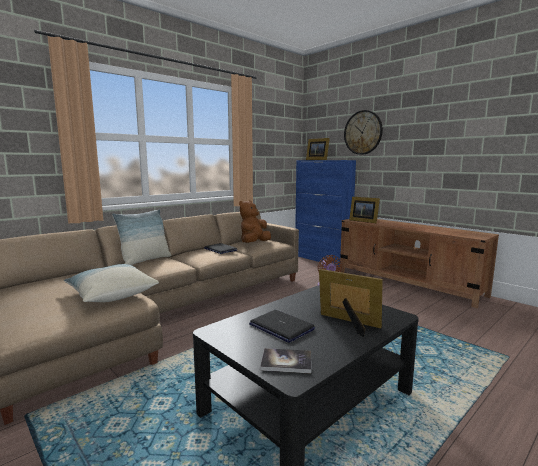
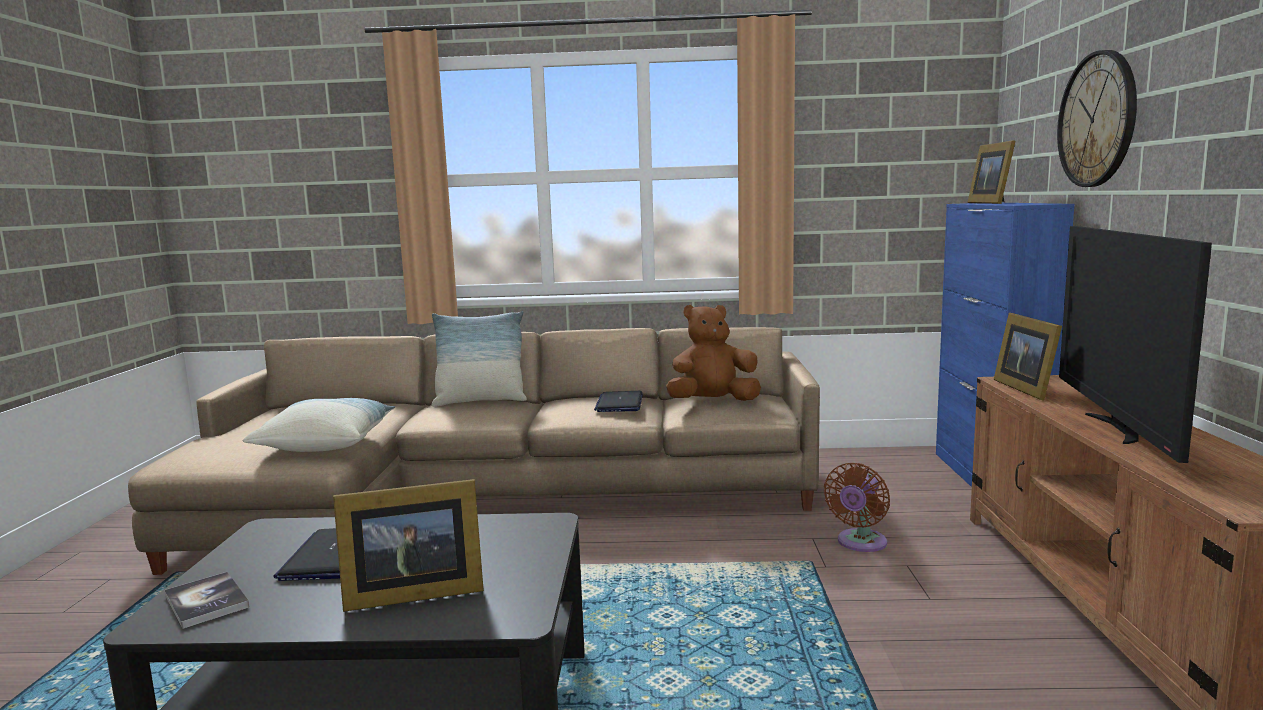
camera: 45 degrees right, 0 degrees up
(349, 324) = (410, 593): picture frame -> picture frame turned 90 degrees clockwise
(411, 227) = (1116, 429): none -> television

